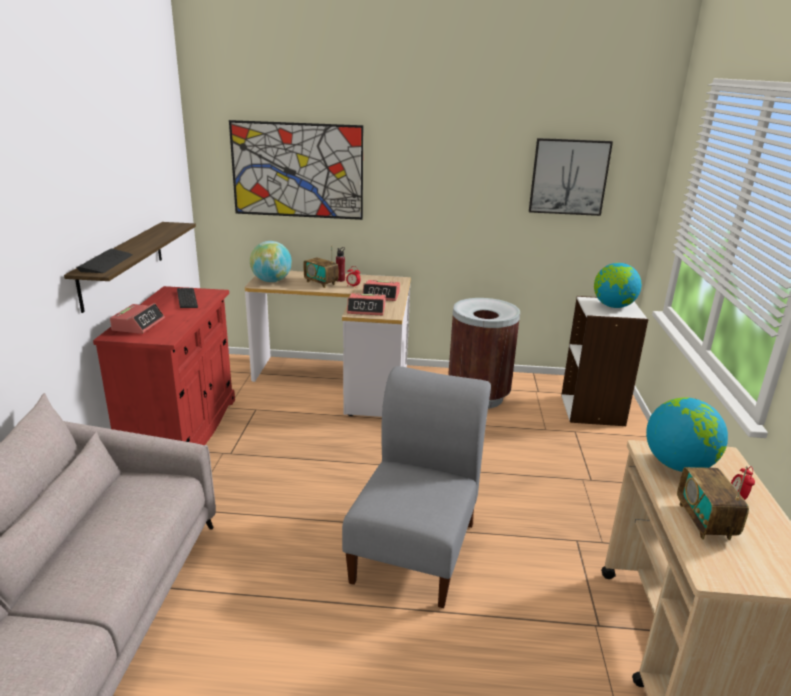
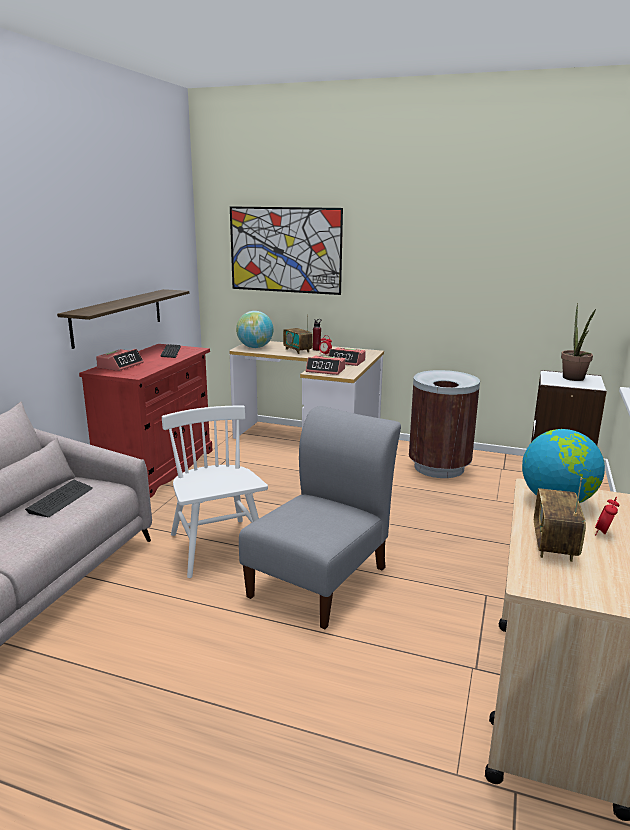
camera: 15 degrees right, 5 degrees down
(106, 263) = (95, 308): keyboard -> keyboard (60, 500)
(292, 525) = (218, 547): none -> white chair
(569, 177) = (539, 253): picture -> none
(613, 306) = (574, 379): globe -> potted plant

